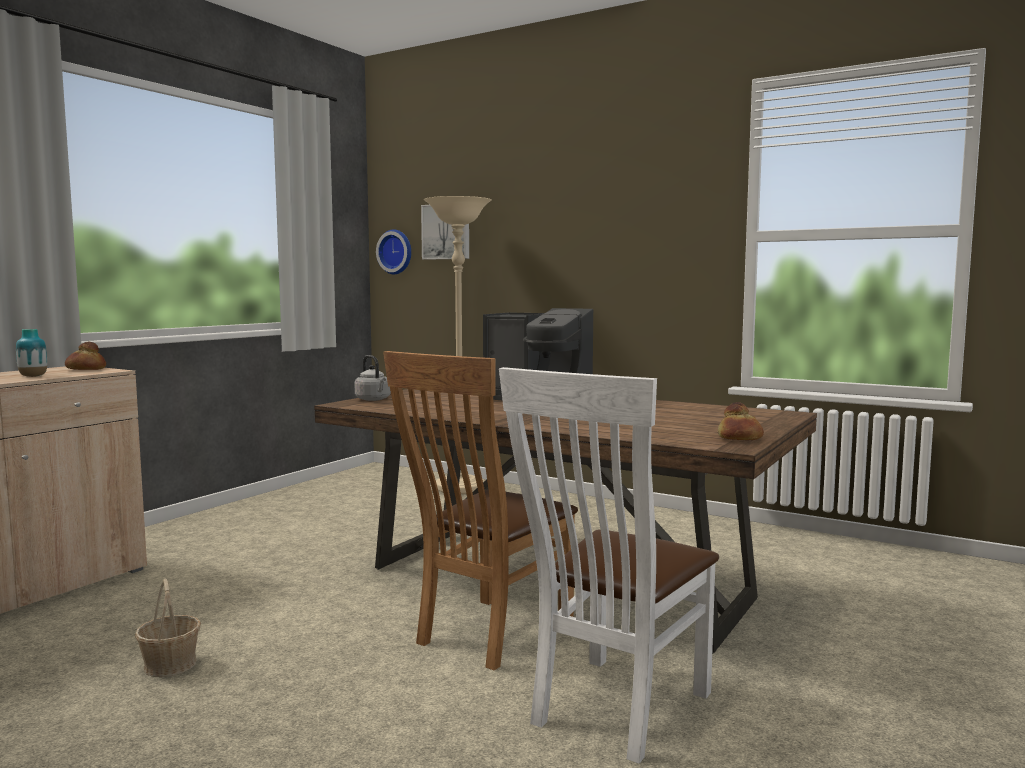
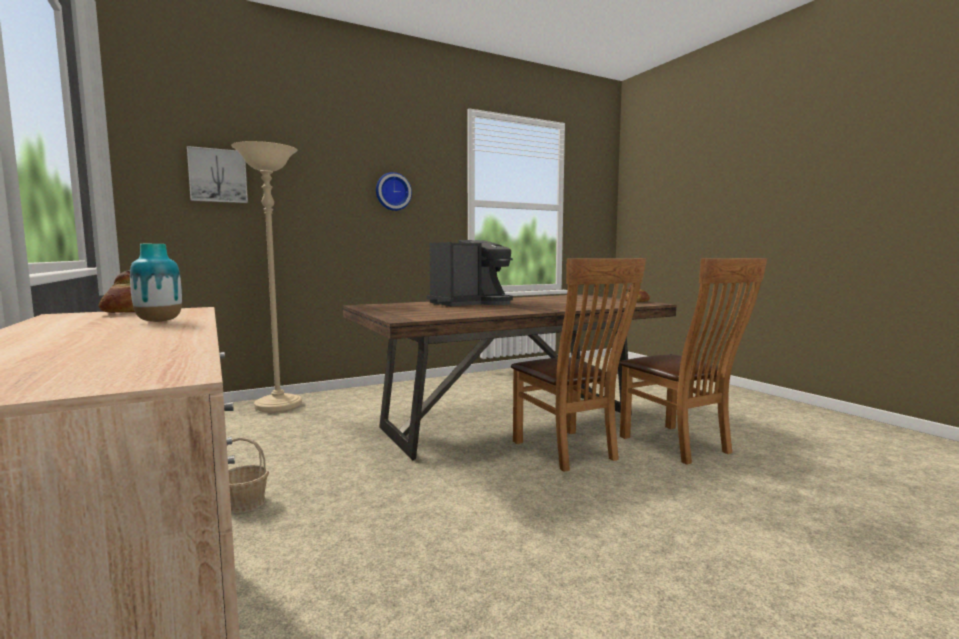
camera: 60 degrees left, 0 degrees up
(170, 664) = (523, 569): basket -> basket (244, 503)
(374, 399) = (396, 315): grey kettle -> none
(396, 252) = (145, 190): wall clock -> wall clock (392, 191)
(613, 711) = (680, 446): white chair -> brown chair

